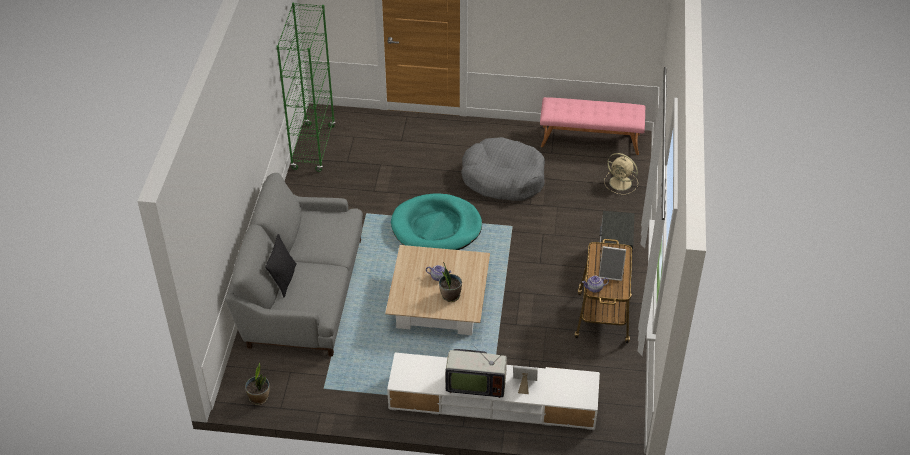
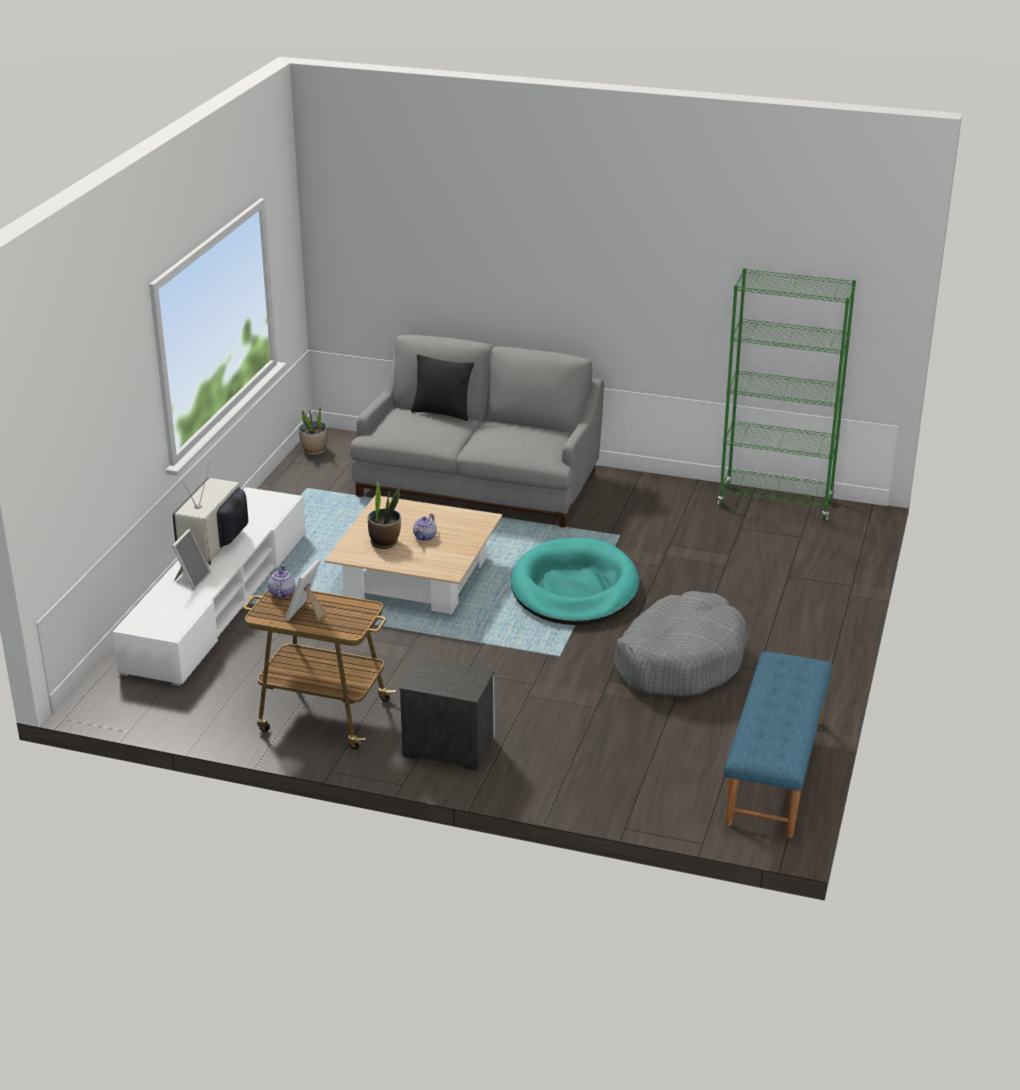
camera: 100 degrees right, 15 degrees down
(590, 139) = (776, 771): pink bench -> blue bench
(621, 183) = (644, 788): beige fan -> none

